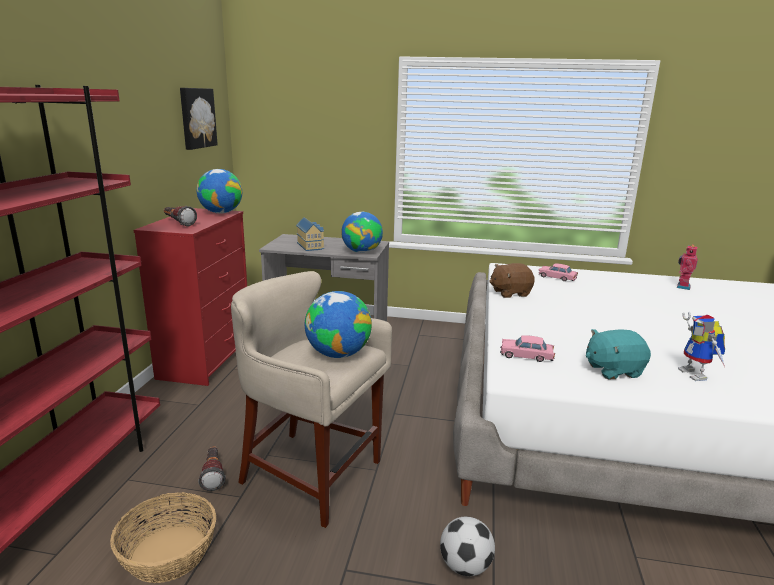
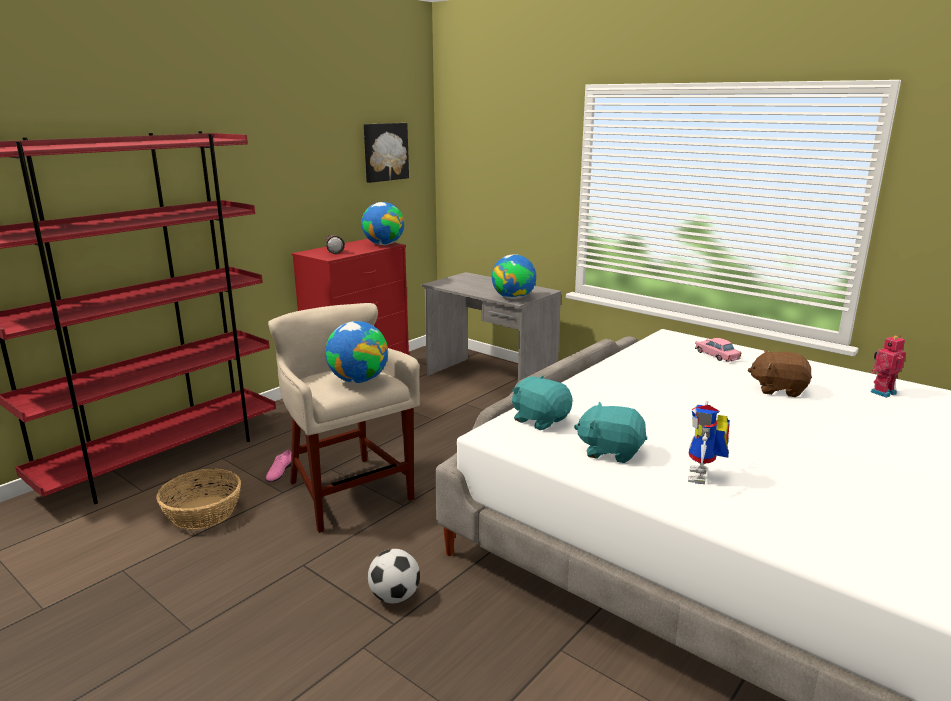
camera: 30 degrees right, 0 degrees up
(213, 475) = (279, 472): flashlight -> pink shoe
(311, 245) = (473, 286): toy house -> none
(510, 293) = (628, 362): brown plush toy -> brown plush toy (778, 389)
(526, 356) = (540, 420): pink toy car -> turquoise plush toy

